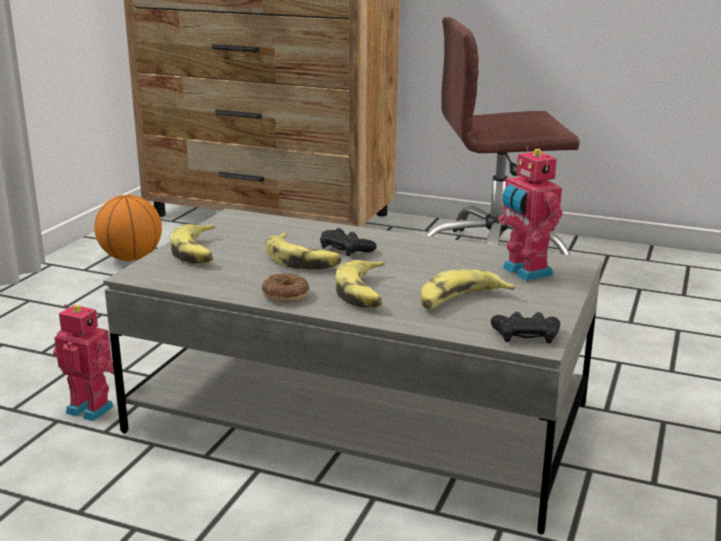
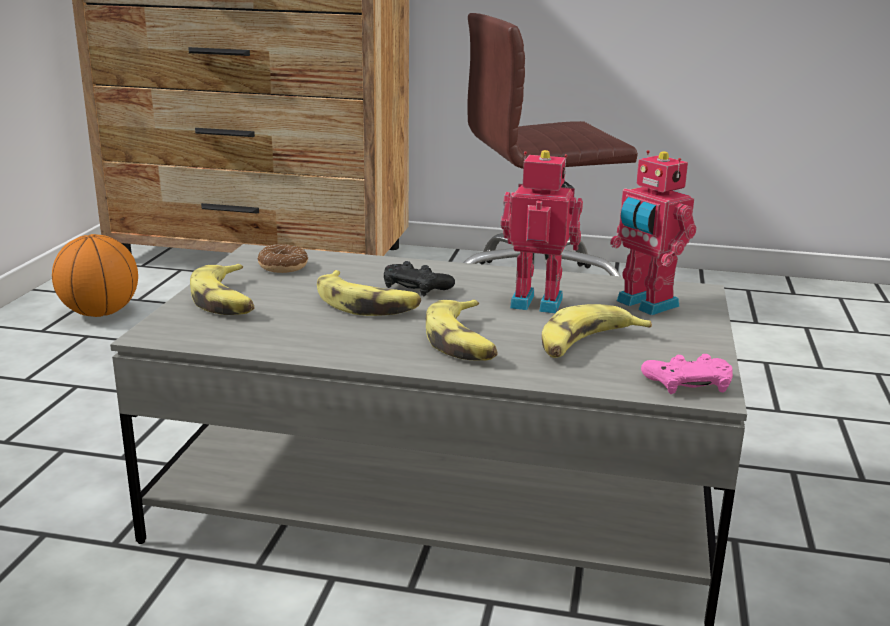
camera: 10 degrees left, 0 degrees up
(92, 408) = (89, 512): toy robot -> toy robot (537, 301)
(285, 295) = (364, 350): donut -> donut (283, 267)
(525, 335) = (688, 383): black game controller -> pink game controller

